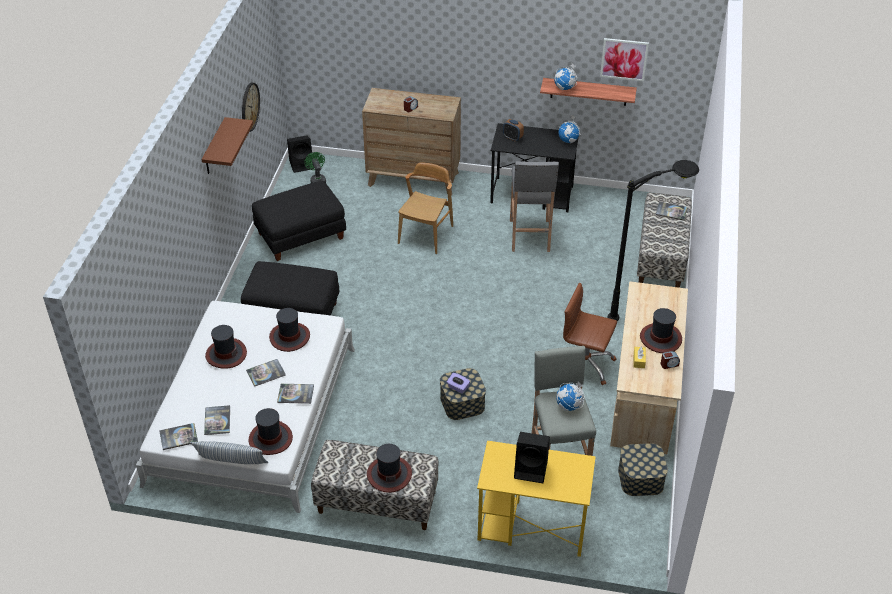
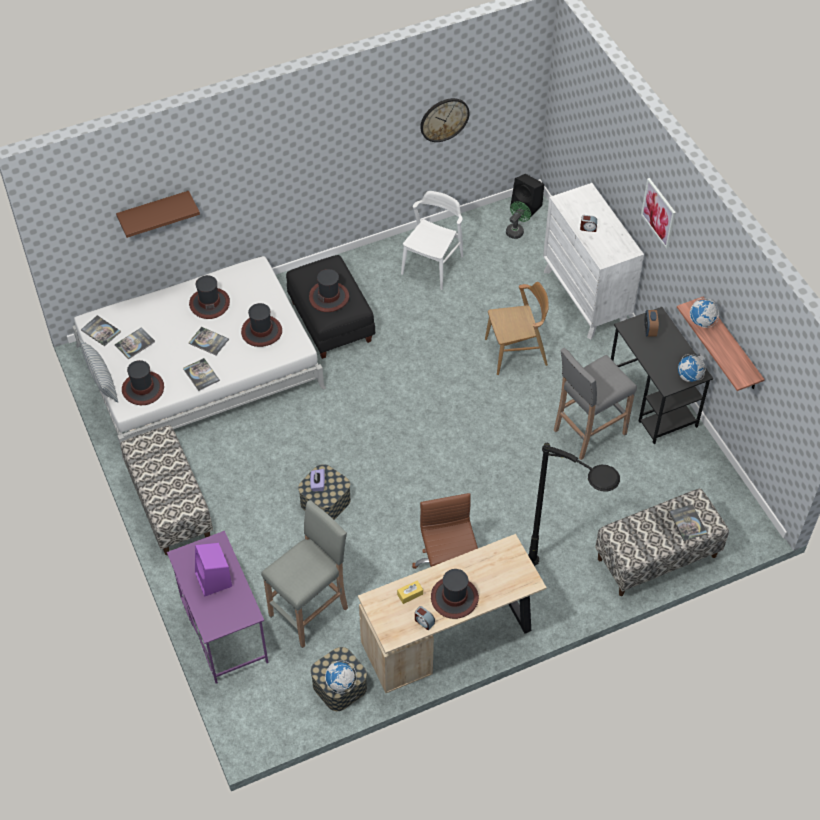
camera: 55 degrees right, 10 degrees up
(214, 147) = (344, 132): brown shelf -> brown shelf (154, 211)
(301, 235) = (432, 265): black ottoman -> white chair
(389, 474) = (164, 488): hat -> hat (329, 297)
(413, 179) = (585, 297): brown dresser -> white dresser
(531, 526) = (223, 629): yellow desk -> purple desk
(532, 469) = (214, 580): black speaker -> purple speaker
(569, 406) = (308, 569): globe -> globe (340, 683)
(624, 59) = (761, 340): picture -> picture (659, 213)

